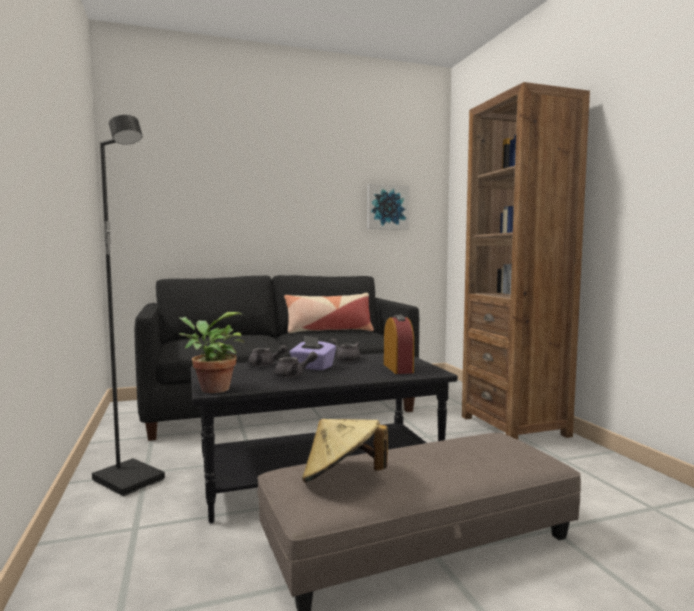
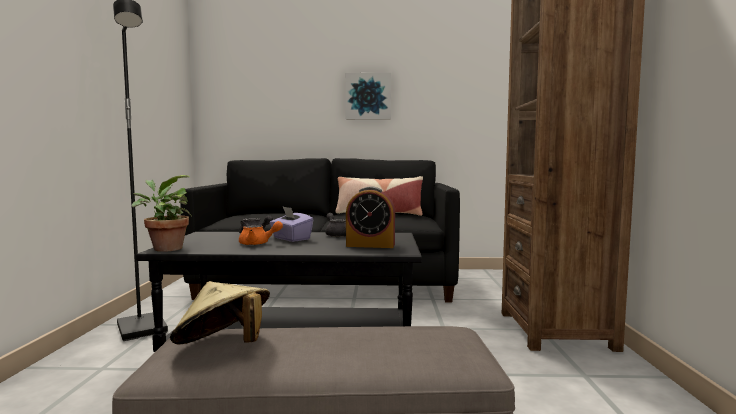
camera: 20 degrees right, 0 degrees up
(294, 375) = (258, 244): grey teapot -> orange teapot
(387, 207) = (460, 90): picture -> picture (368, 96)
(398, 368) = (370, 245): alarm clock -> alarm clock turned 90 degrees clockwise

